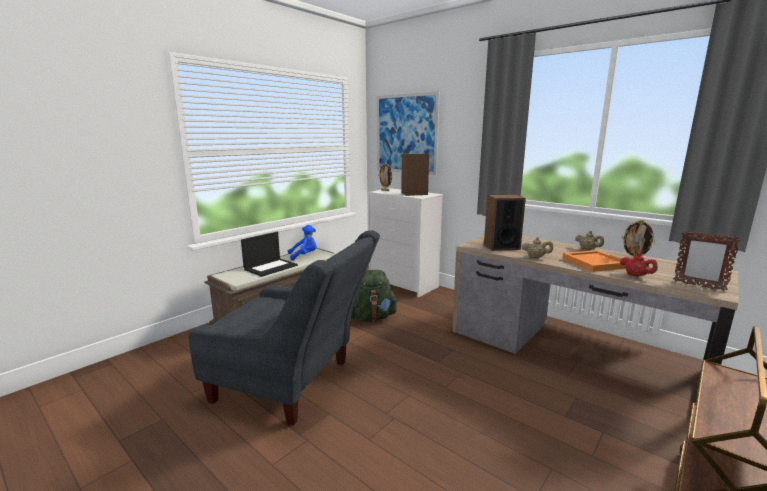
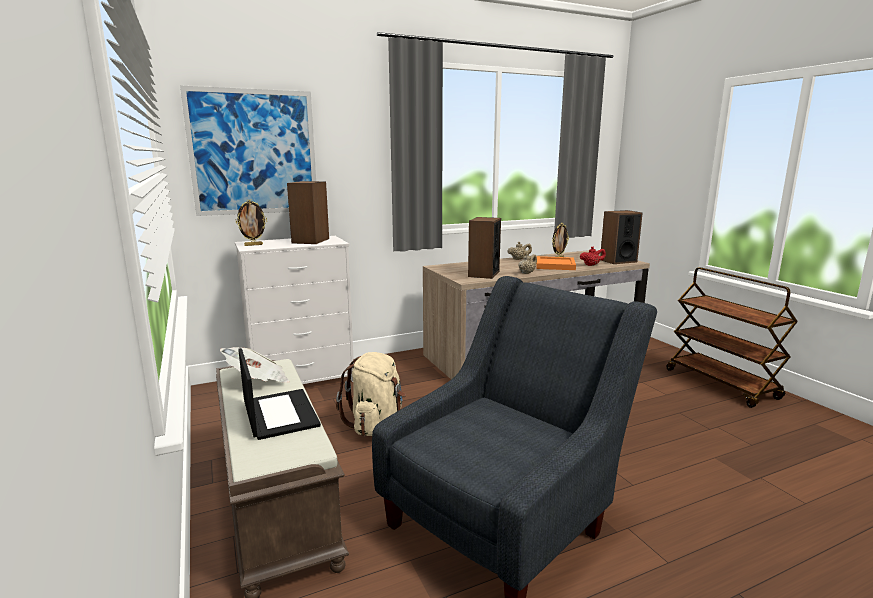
camera: 65 degrees left, 0 degrees up
(304, 256) = (258, 380): blue plush toy -> newspaper
(371, 318) = (376, 424): green backpack -> beige backpack
(698, 286) = (618, 261): picture frame -> speaker

